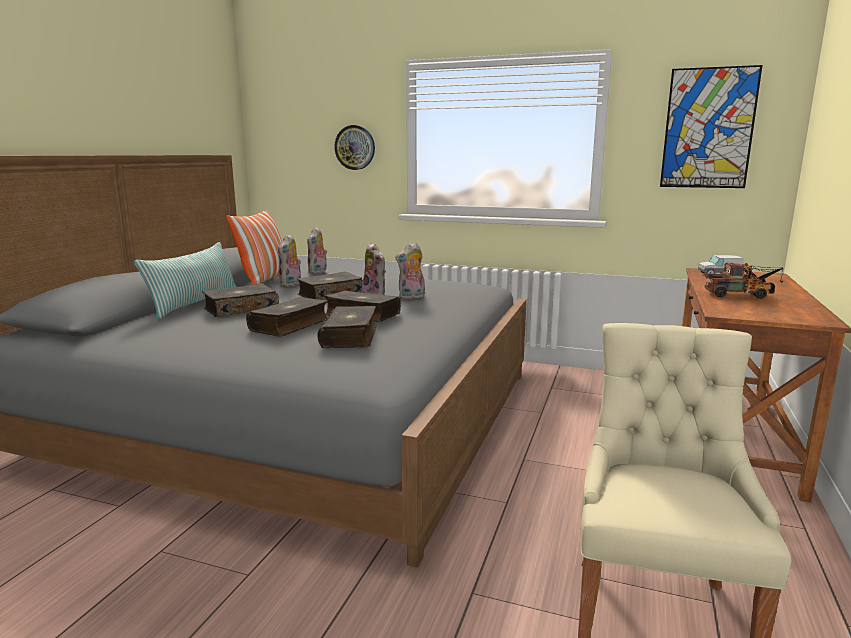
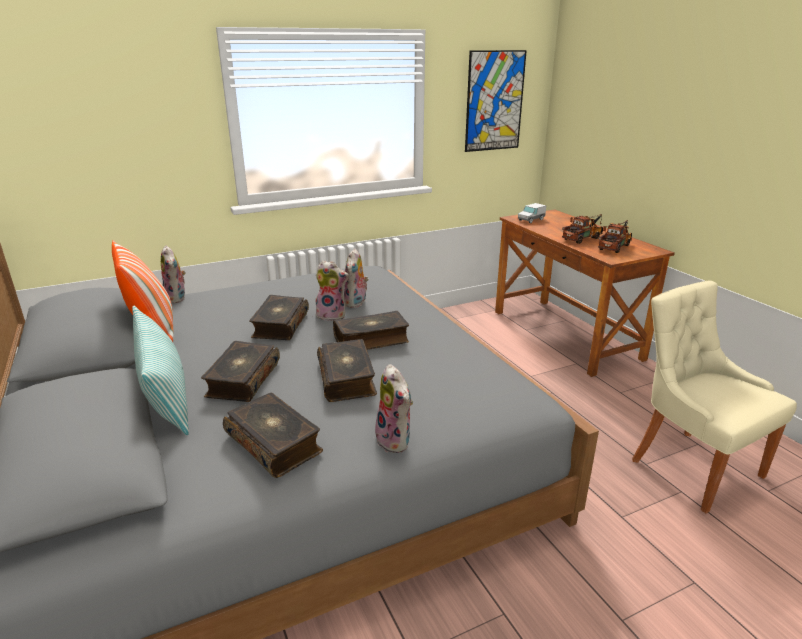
camera: 45 degrees left, 10 degrees up
(291, 284) = (203, 327): plush toy -> plush toy (396, 441)
(350, 336) = (423, 367): book -> book (275, 443)
(355, 147) = (158, 135): wall clock -> none
(766, 307) = (615, 246): none -> toy truck

